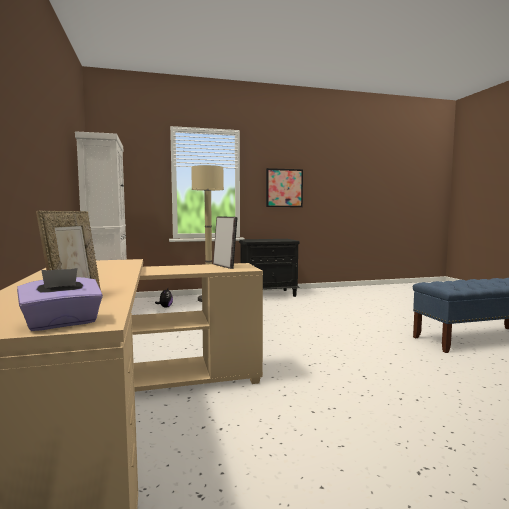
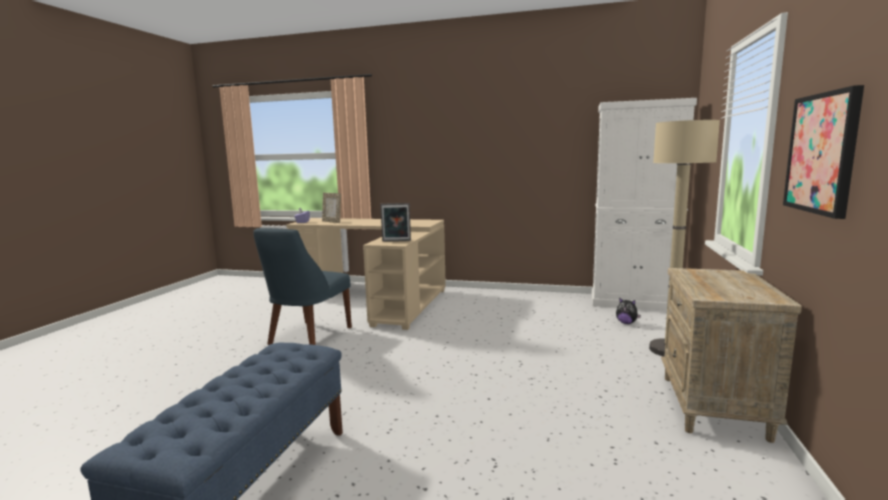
camera: 120 degrees right, 5 degrees up
(268, 294) = (714, 407): black nightstand -> beige nightstand
(335, 408) = (307, 337): none -> blue chair

